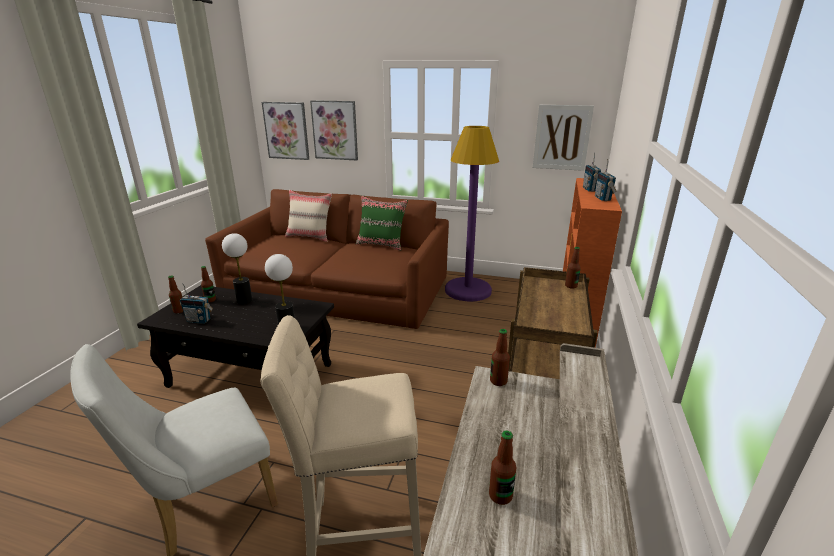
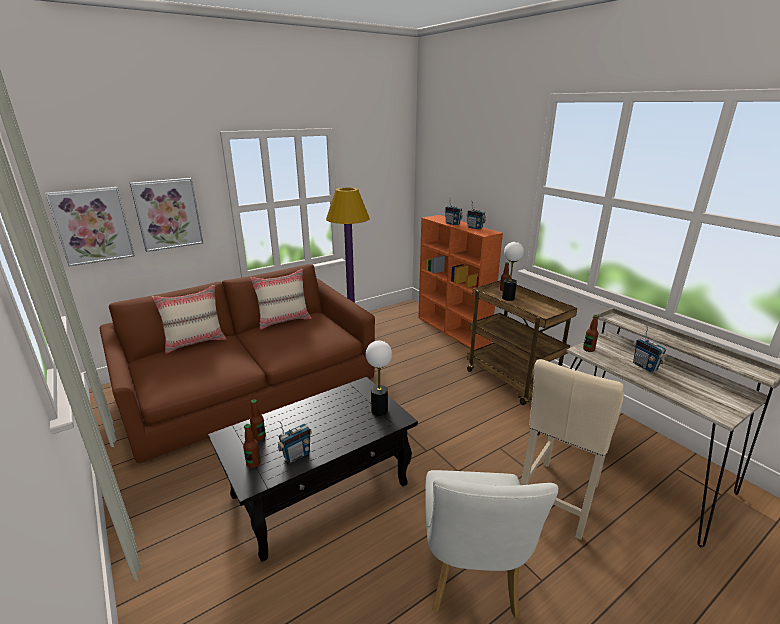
camera: 50 degrees left, 0 degrees up
(244, 300) = (292, 417): table lamp -> table lamp (508, 298)
(381, 245) = (284, 320): green pillow -> beige pillow
(500, 495) = (684, 386): bottle -> none
(515, 441) = (645, 366): none -> radio
(561, 137) = (384, 188): picture -> none

